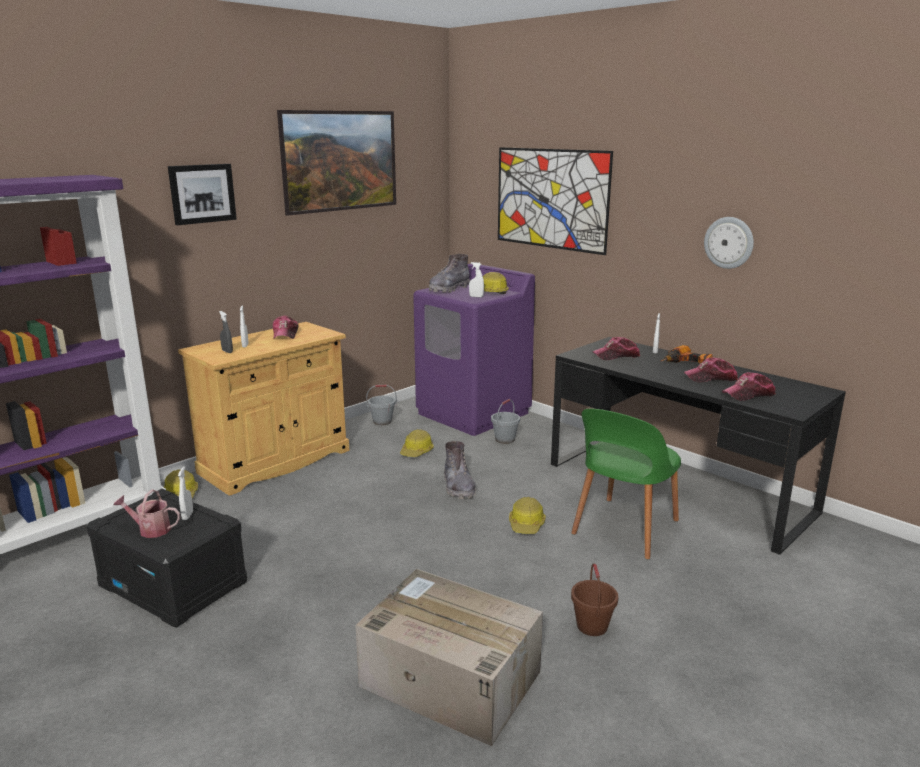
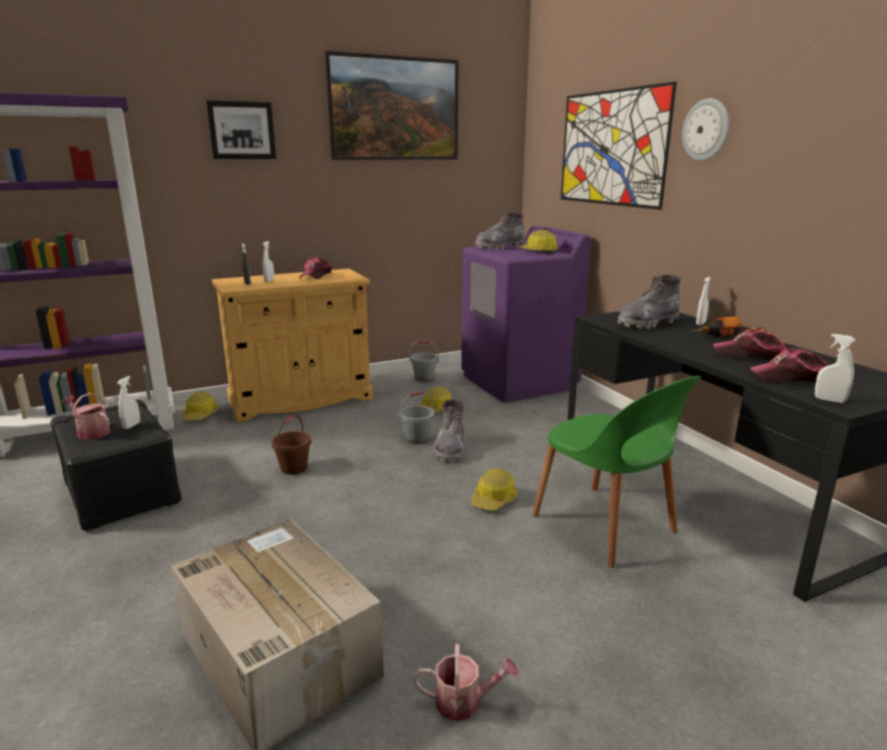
camera: 20 degrees right, 0 degrees up
(476, 297) = (518, 254): white spray bottle -> white spray bottle (829, 400)
(504, 439) = (533, 410): grey bucket -> grey bucket (417, 439)
(592, 626) = (487, 635): brown bucket -> brown bucket (294, 468)
(607, 672) = (464, 702): none -> watering can
(616, 356) = (647, 323): cap -> grey boot
(624, 528) = (606, 526): green chair -> green chair turned 90 degrees counterclockwise
(729, 242) = (803, 183): wall clock -> wall clock (706, 130)

